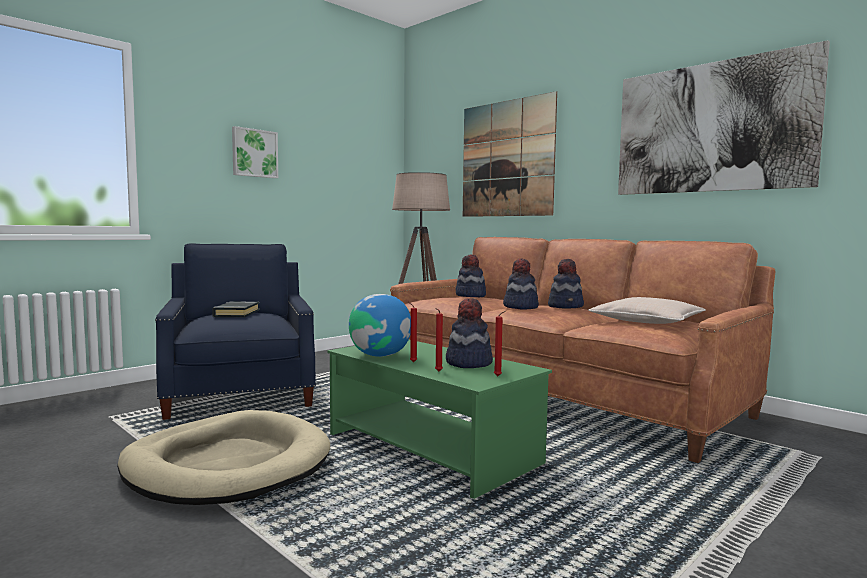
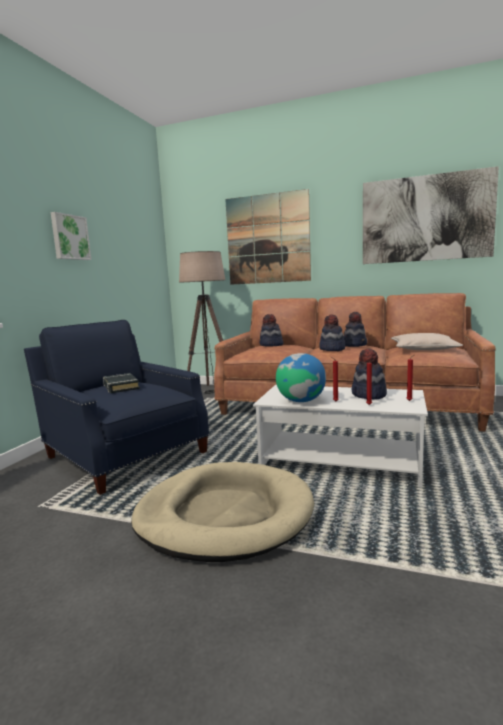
camera: 25 degrees left, 5 degrees up
(432, 449) = (341, 461): green coffee table -> white coffee table

